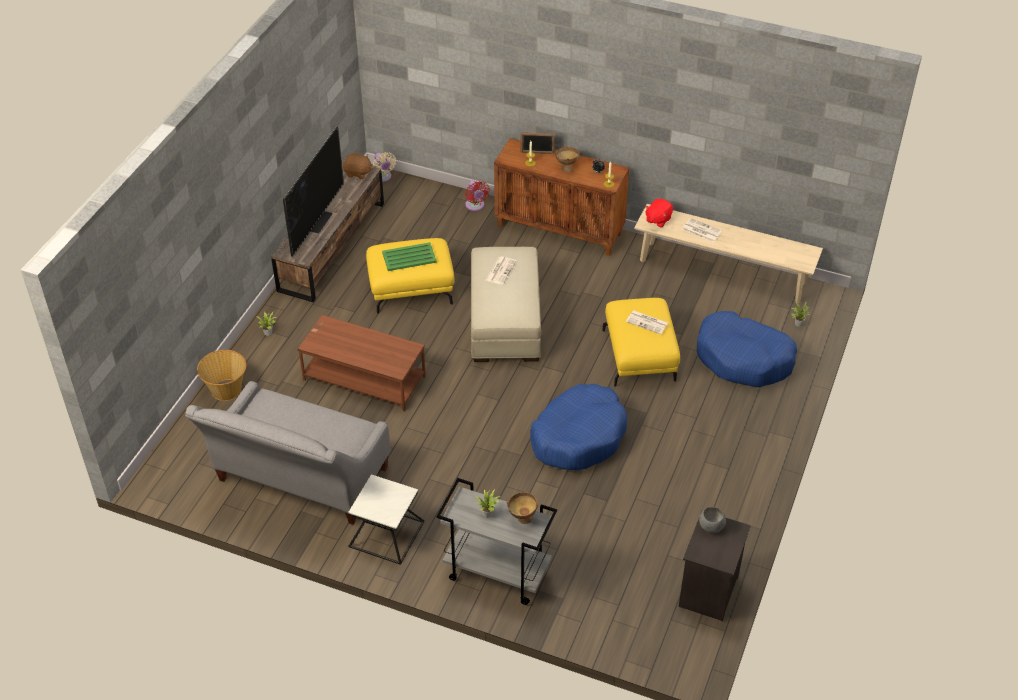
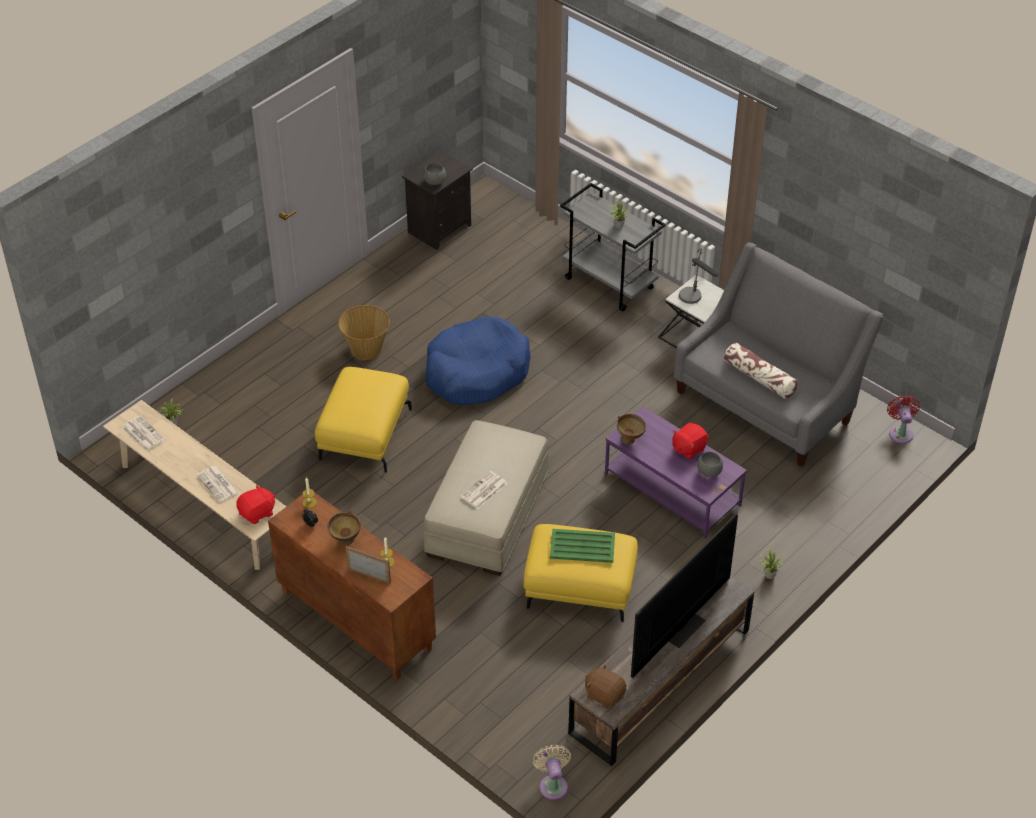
camera: 160 degrees left, 0 degrees up
(226, 390) = (829, 516): basket -> basket (366, 348)
(302, 418) = (759, 378): none -> pillow
(328, 338) = (708, 472): none -> grey bowl
(351, 353) = (688, 448): none -> red plush toy
(363, 378) = (673, 489): brown coffee table -> purple coffee table
(388, 495) = (694, 300): none -> table lamp
(475, 206) = (445, 692): red fan -> red fan (900, 432)
(521, 518) = (591, 216): brown bowl -> brown bowl (630, 440)
(647, 322) = (356, 395): newspaper -> newspaper (143, 434)
(743, 358) = (260, 403): blue dog bed -> none

